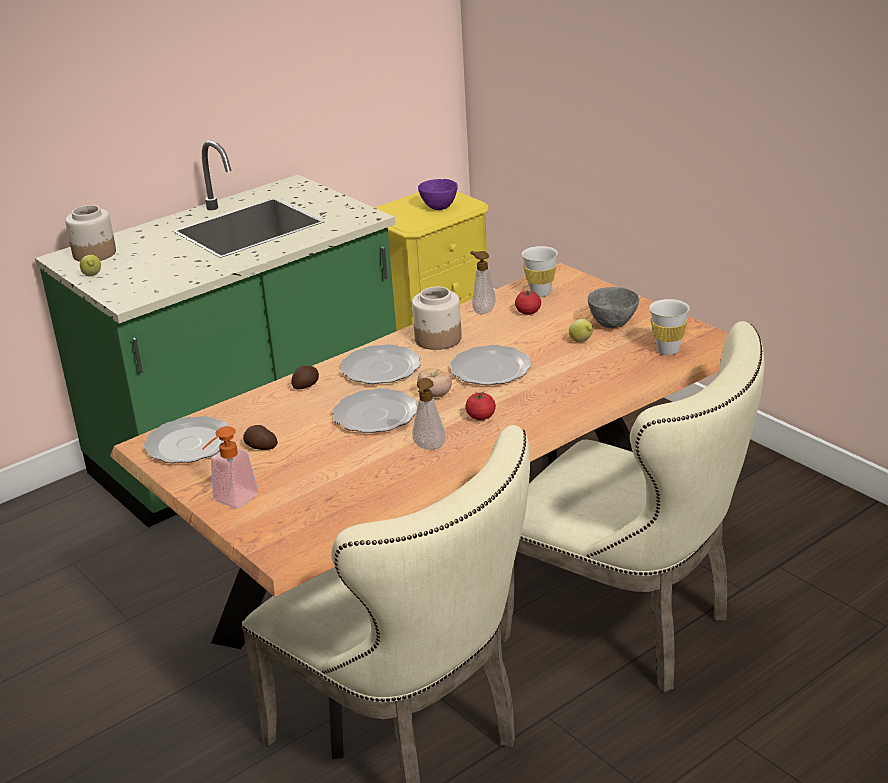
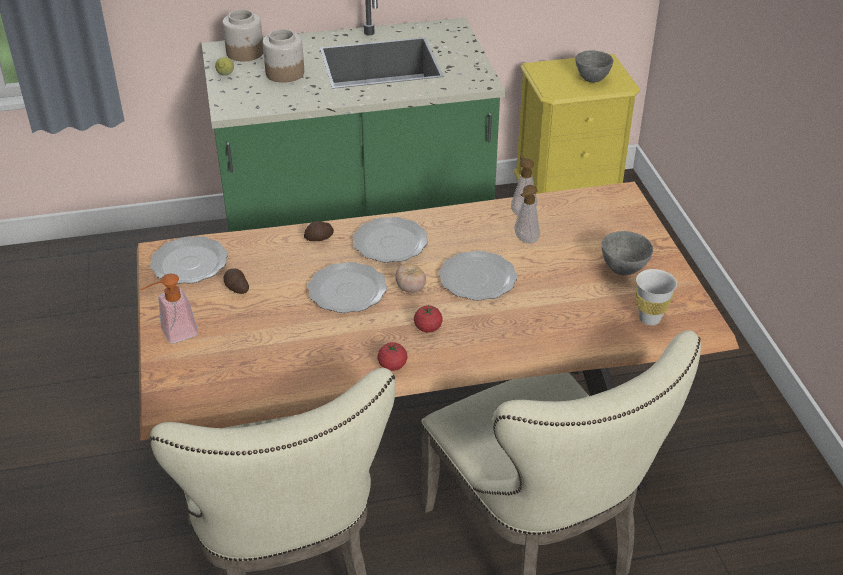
camera: 25 degrees right, 10 degrees up
(429, 448) = (360, 343): soap dispenser -> soap dispenser (525, 240)
(438, 208) = (591, 79): purple bowl -> grey bowl
(438, 339) = (460, 229): jar -> jar (284, 73)
(528, 312) = (560, 228): tomato -> tomato (392, 365)
(540, 293) = (588, 210): white cup -> none
(582, 342) = (580, 278): lemon -> none

